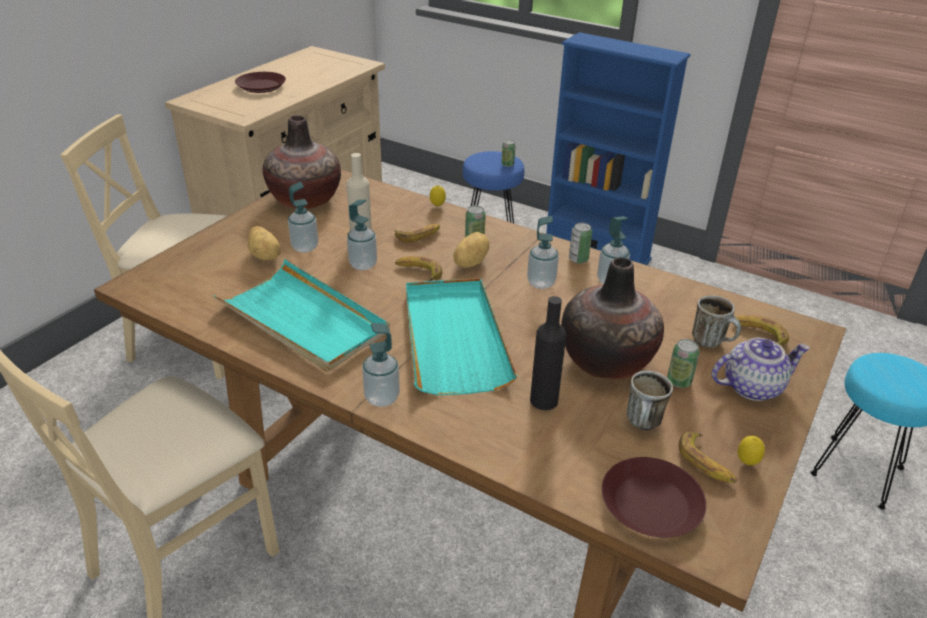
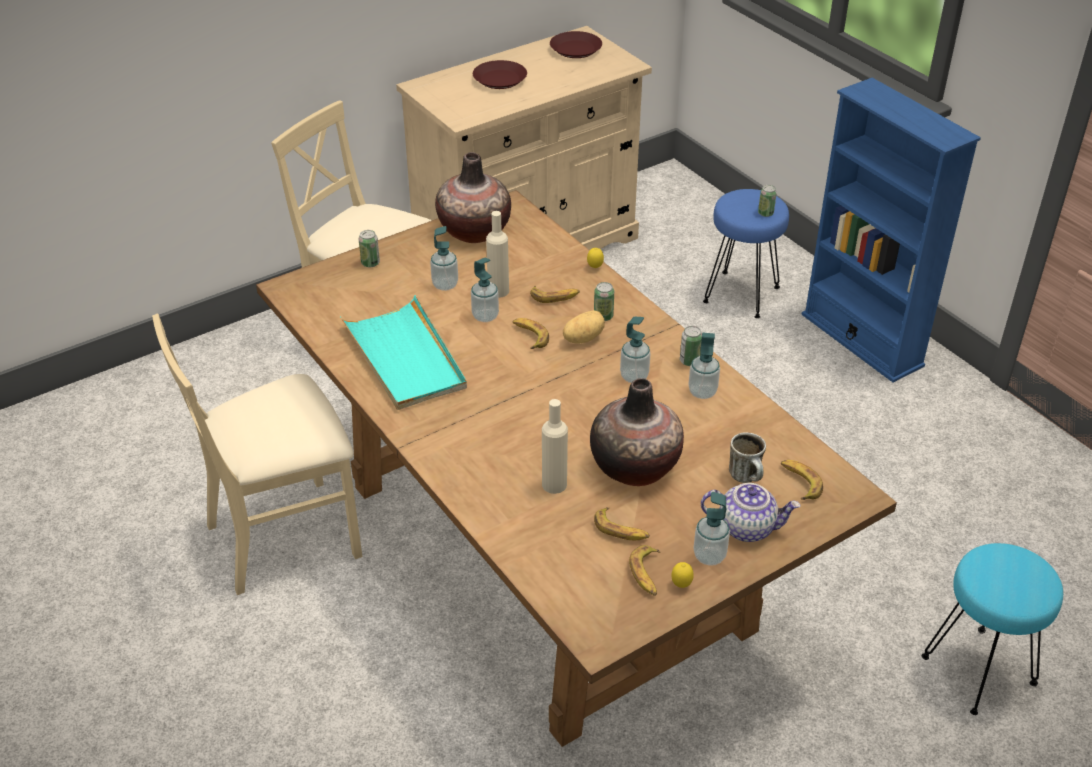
camera: 25 degrees right, 5 degrees up
(265, 256) = (407, 285): potato -> none
(382, 398) = (426, 444): soap dispenser -> soap dispenser (709, 556)
(453, 337) = (518, 408): turquoise tray -> none
(544, 400) = (554, 484): black bottle -> beige bottle
(644, 426) = (621, 530): mug -> banana
(650, 504) = (574, 589): brown plate -> brown plate (575, 49)
(679, 381) = (684, 503): can -> can (370, 263)

